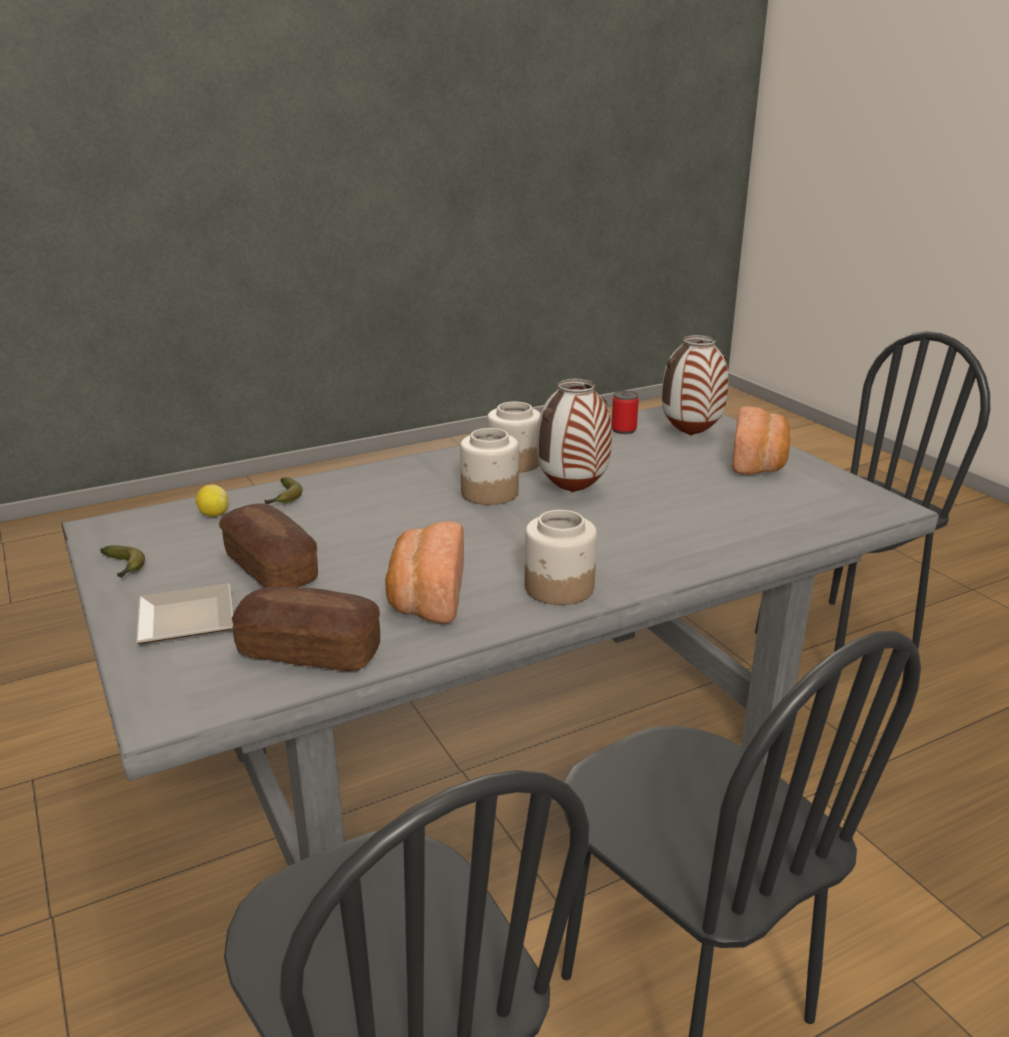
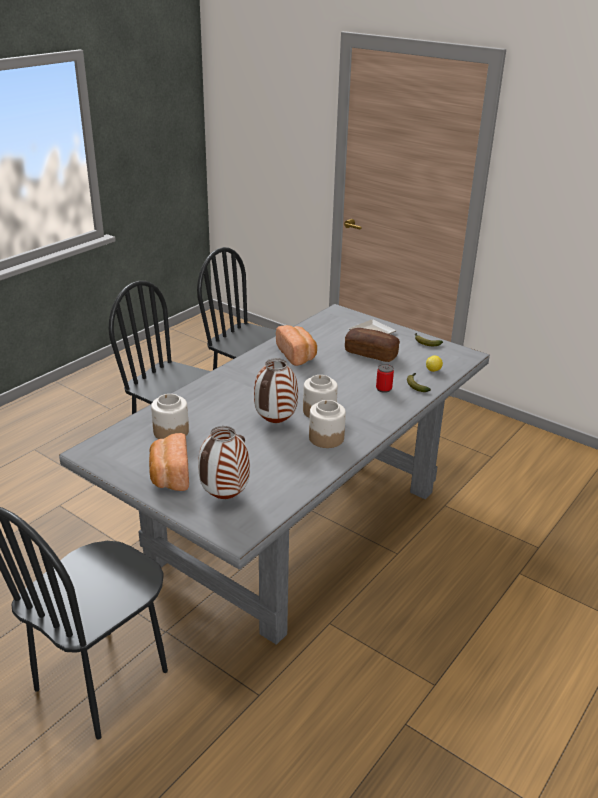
camera: 155 degrees right, 5 degrees up
(310, 651) = (317, 332): bread -> none
(559, 588) = (247, 369): jar -> jar (171, 431)
(623, 430) = (277, 491): can -> can (383, 389)

